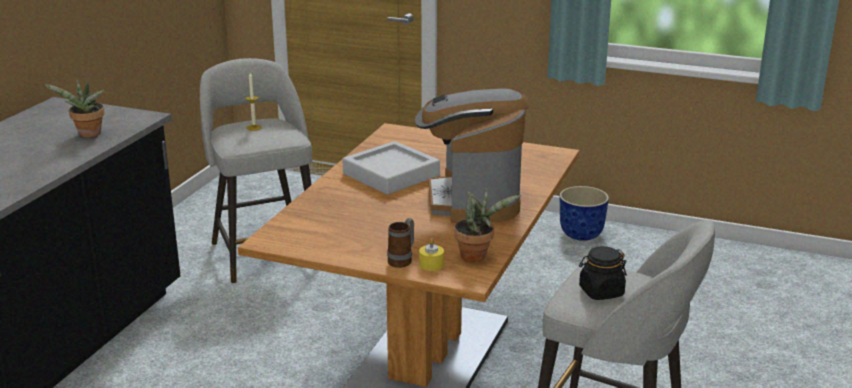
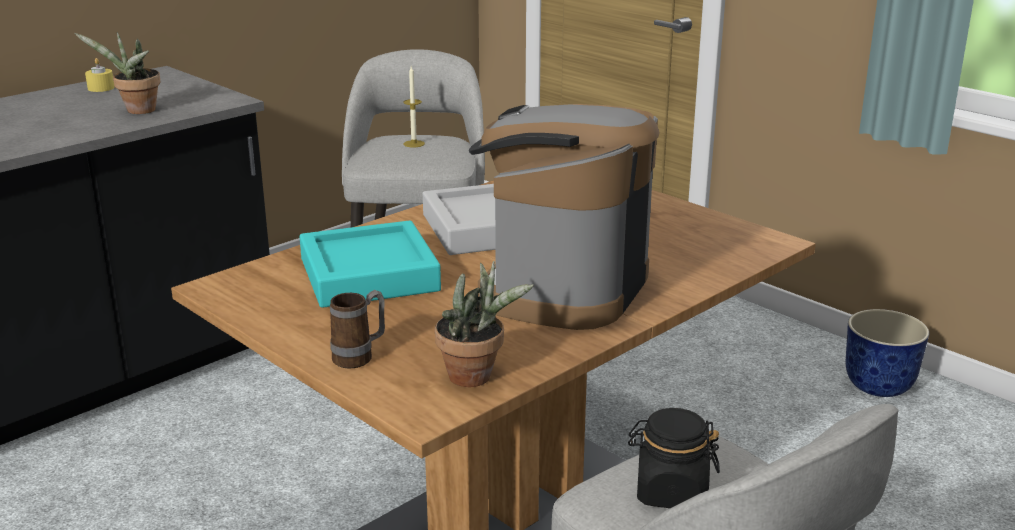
camera: 25 degrees right, 0 degrees up
(353, 215) = (369, 275): none -> turquoise tray
(431, 265) = (392, 374): yellow candle -> yellow candle (101, 88)

